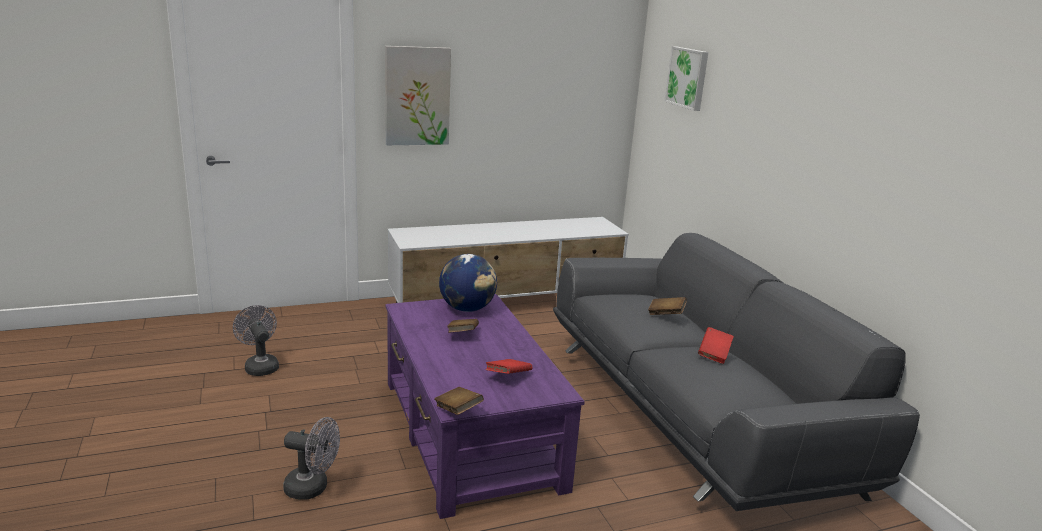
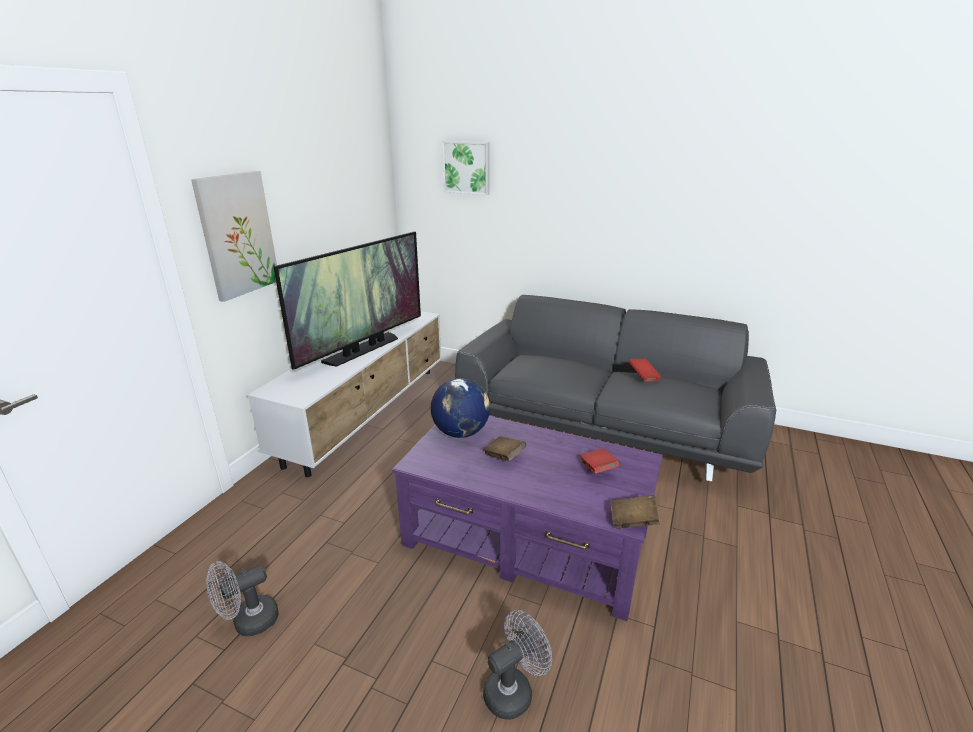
camera: 45 degrees left, 5 degrees up
(260, 366) = (248, 622): grey fan -> grey fan turned 45 degrees counterclockwise
(509, 233) = (363, 349): none -> television
(666, 314) = (571, 363): brown book -> none

